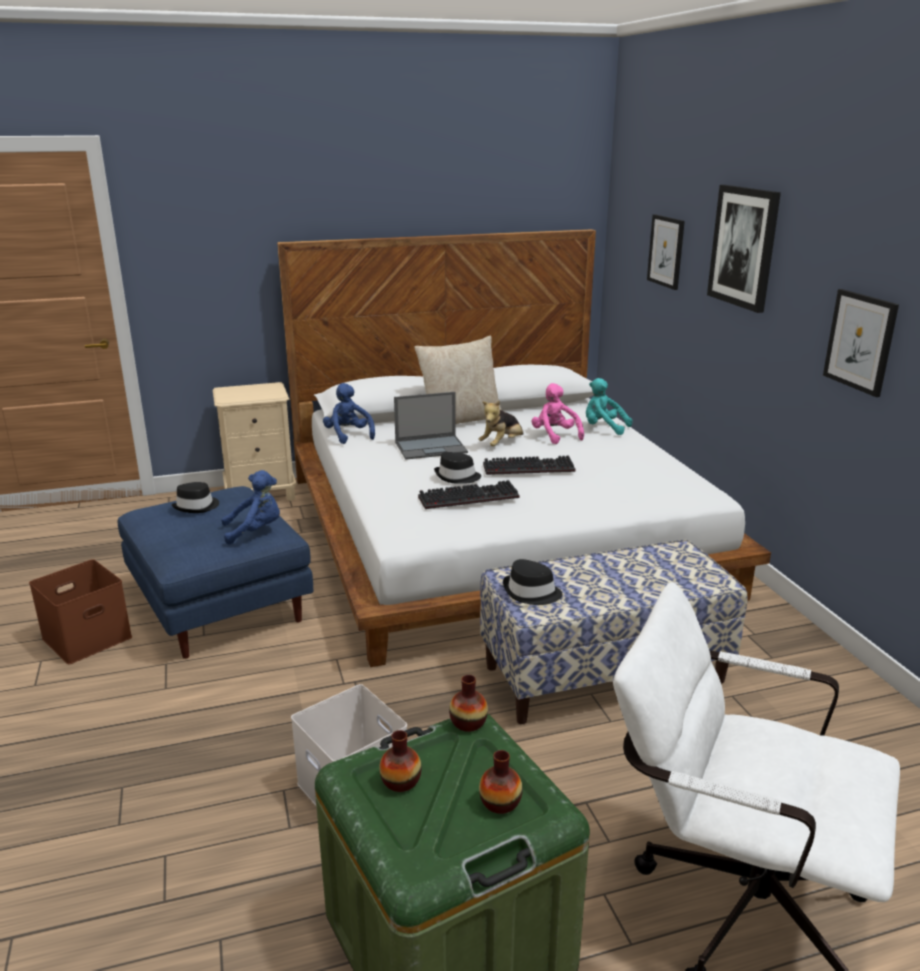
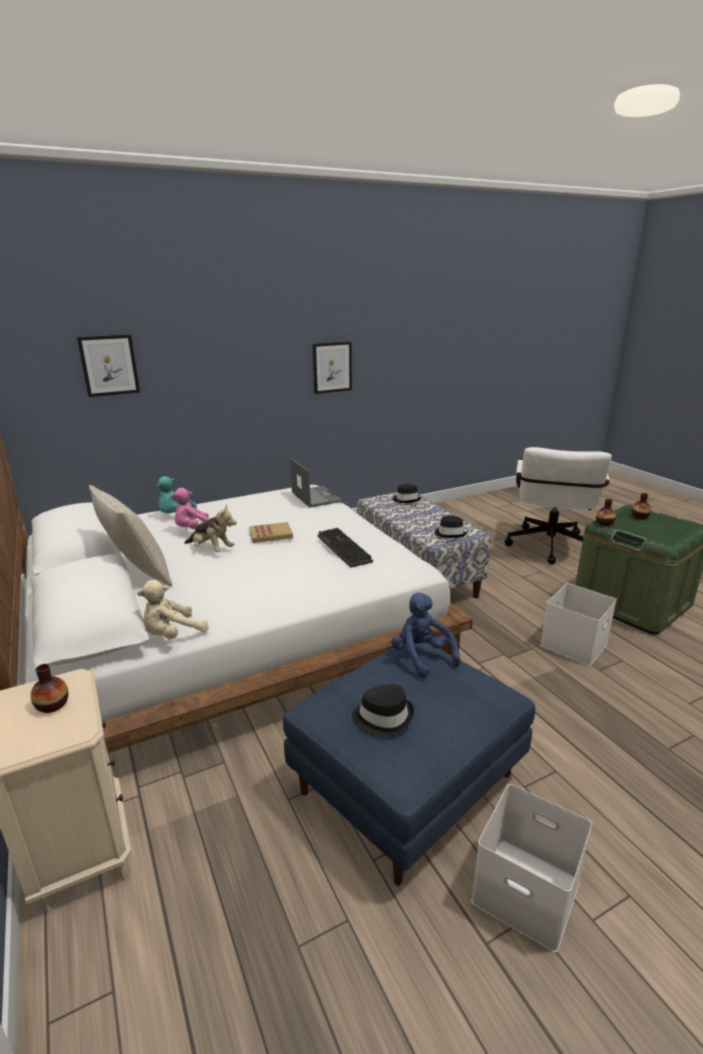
camera: 100 degrees left, 0 degrees up
(88, 636) = (523, 892): brown storage box -> white storage box
(348, 435) = (172, 634): blue plush toy -> beige plush toy
(401, 781) = (655, 534): vase -> vase (52, 705)
(431, 447) = (222, 578): laptop -> laptop (316, 496)
(457, 477) = (301, 557): black hat -> black hat (406, 500)
(530, 467) = (271, 534): keyboard -> book
(744, 247) = (217, 339): picture -> none

